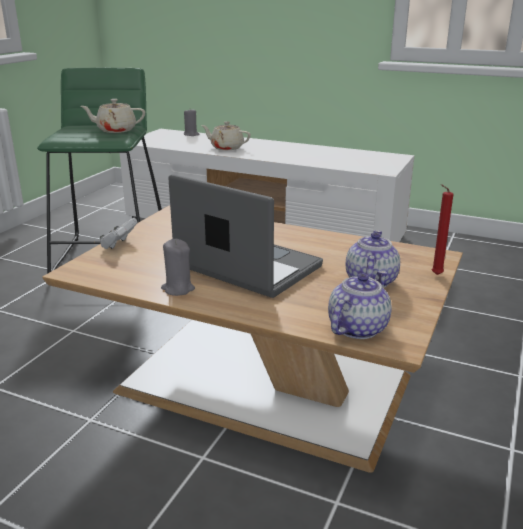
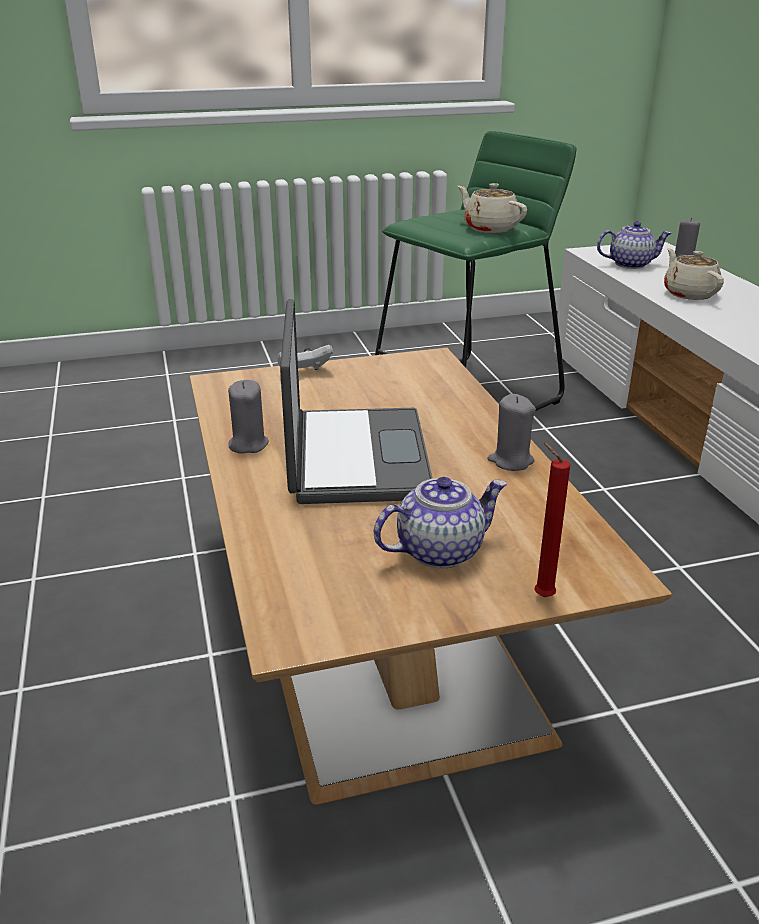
camera: 50 degrees right, 5 degrees up
(314, 237) = (510, 461): none -> grey candle
(357, 328) = (293, 589): teapot -> teapot (630, 264)

